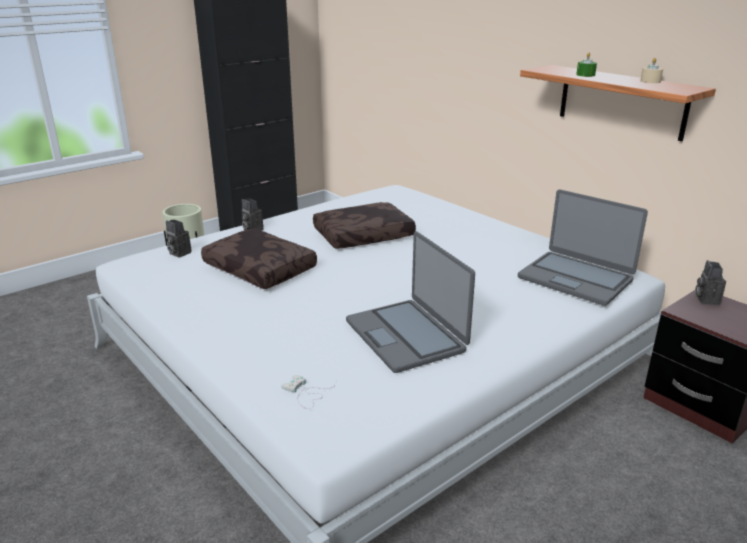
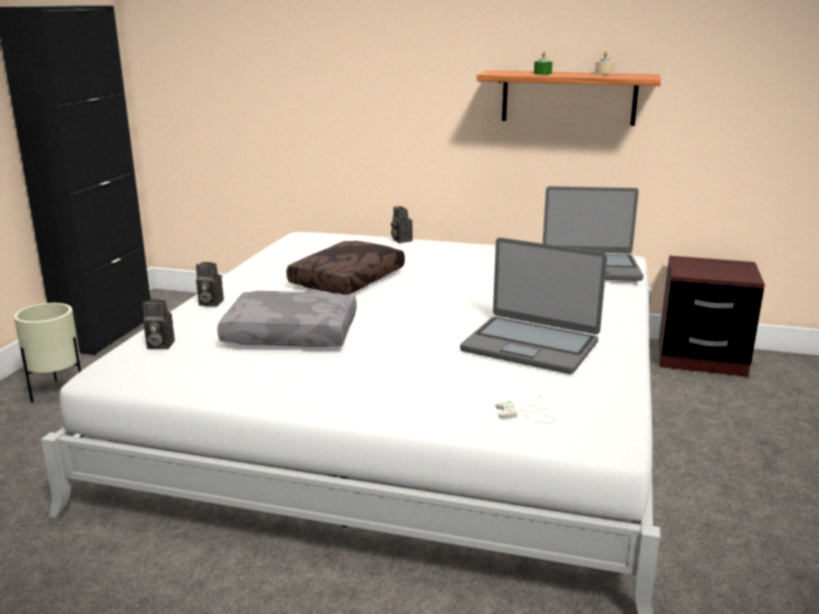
camera: 35 degrees left, 5 degrees down
(261, 269) = (292, 333): brown pillow -> grey pillow
(705, 299) = (686, 262): camera -> camera (400, 240)

